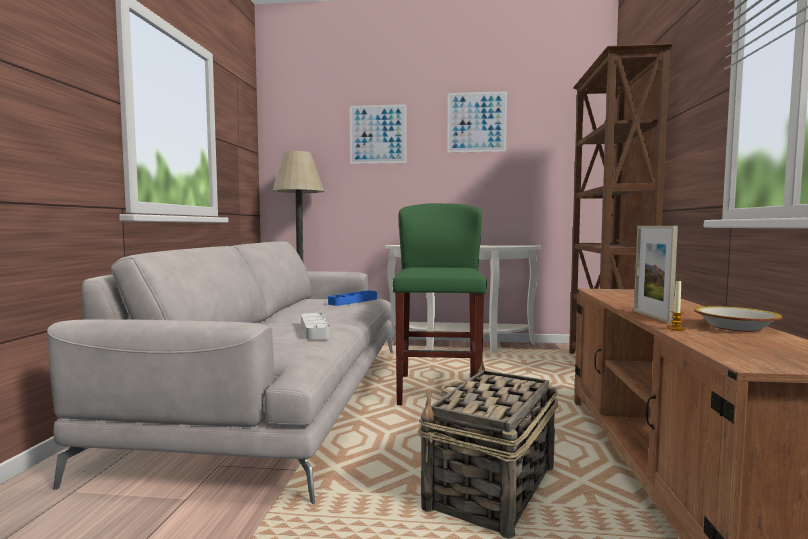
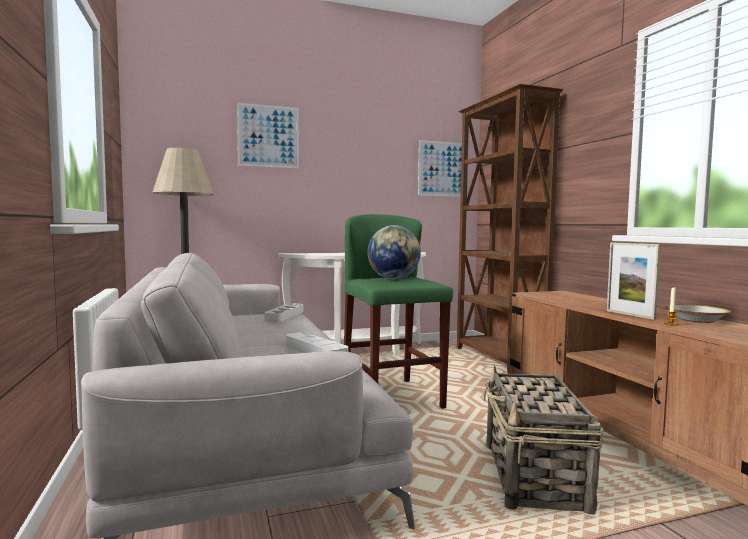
camera: 25 degrees left, 0 degrees up
(353, 301) = (284, 316): blue tray -> grey tray
(437, 268) = (393, 279): none -> globe
(476, 122) = (367, 133): picture -> picture (443, 169)

